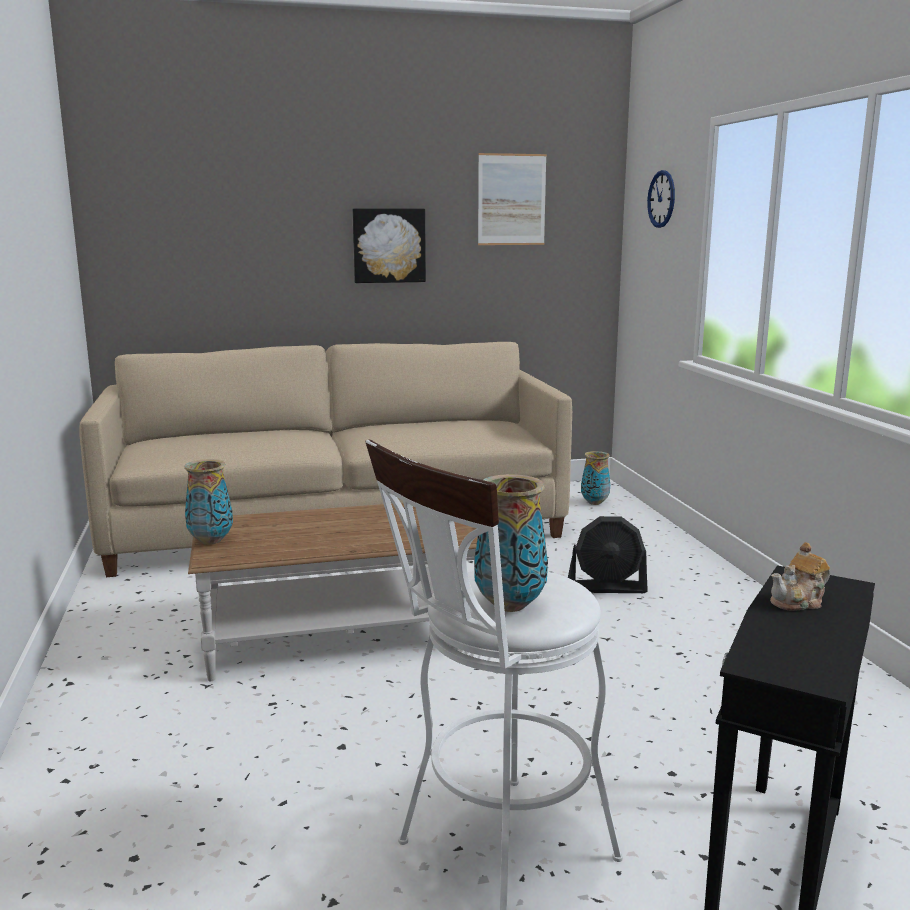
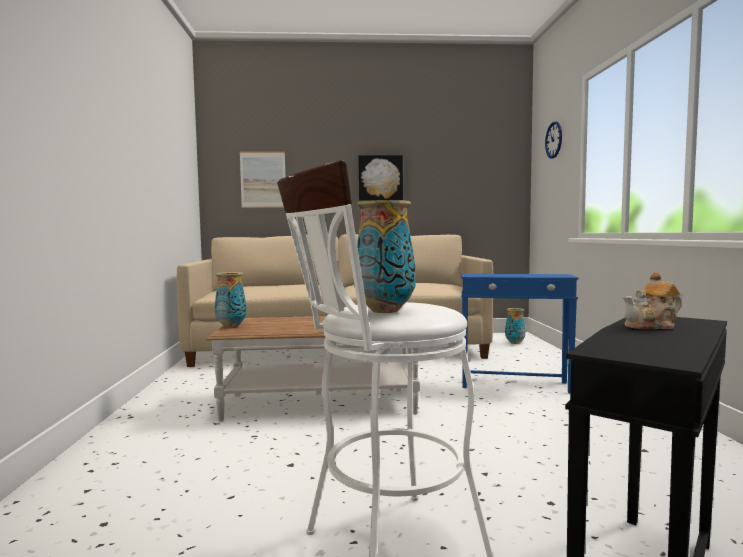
camera: 10 degrees right, 10 degrees down
(511, 199) = (457, 150): picture -> picture (263, 179)
(607, 588) = (515, 385): black fan -> blue side table

